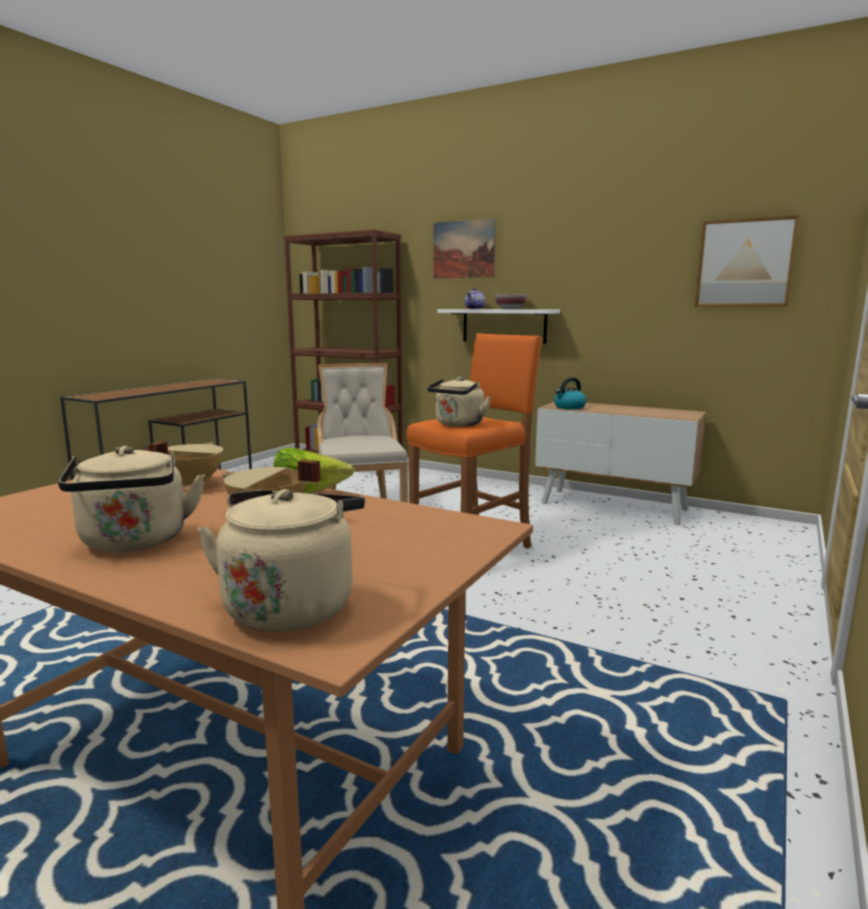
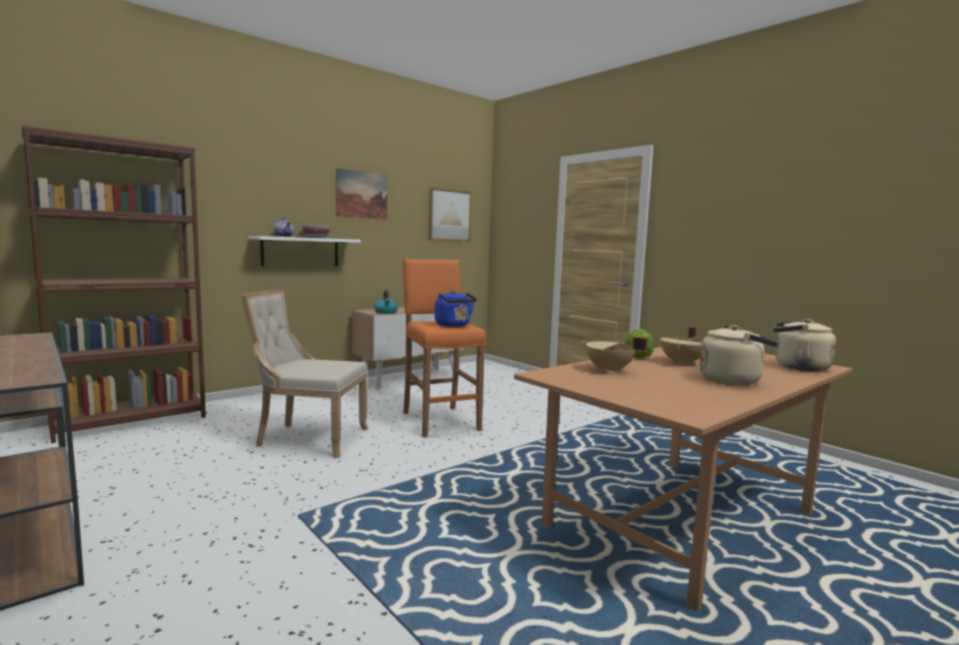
camera: 70 degrees left, 5 degrees down
(458, 424) = (454, 325): beige kettle -> blue kettle
(464, 249) = (257, 180): picture -> picture (362, 195)

